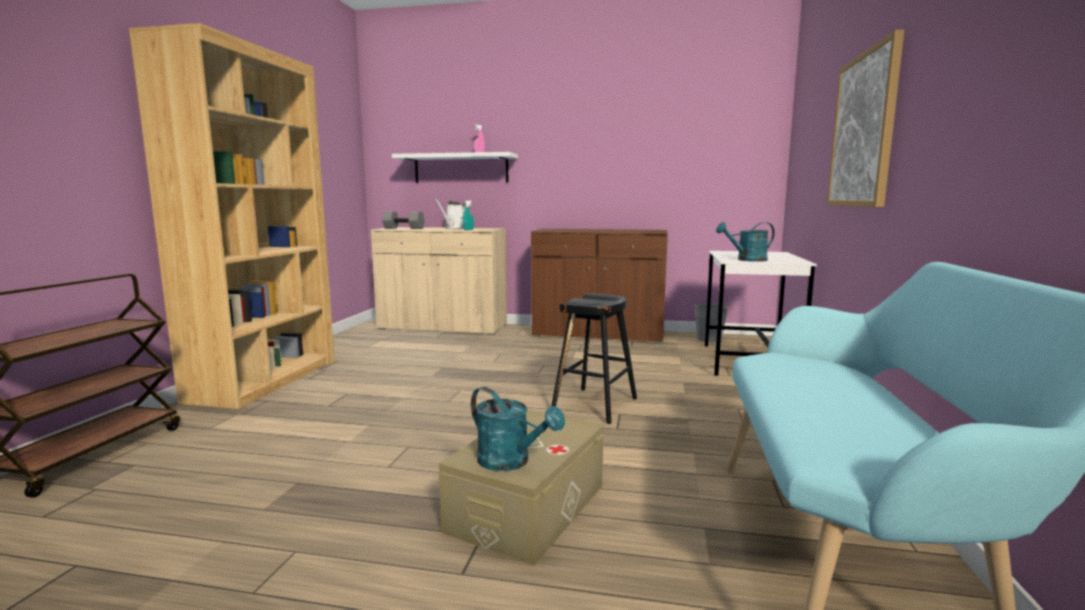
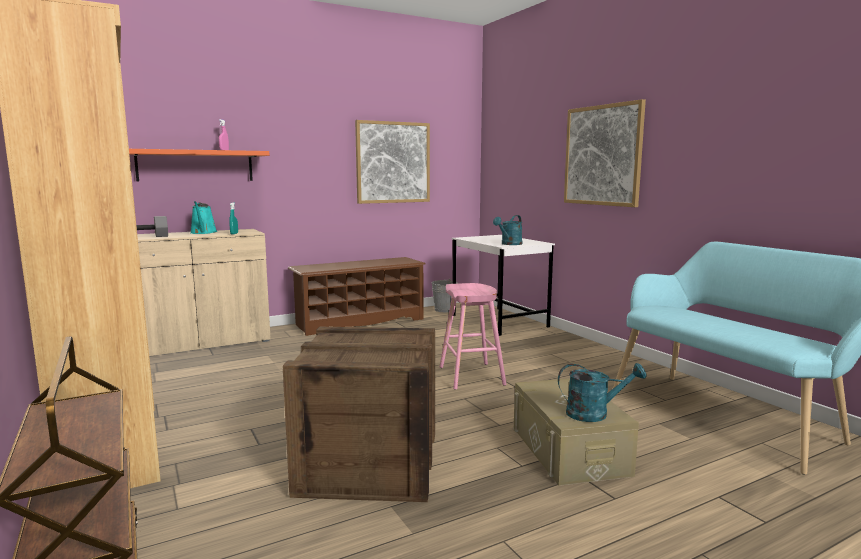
camera: 40 degrees left, 0 degrees up
(353, 446) = (368, 464): none -> crate
(454, 228) = (203, 233): white watering can -> turquoise watering can
(461, 168) = (195, 166): white shelf -> orange shelf
(595, 405) = (471, 376): black stool -> pink stool
(598, 334) = (359, 322): brown cabinet -> brown shoe rack
(660, 161) = (393, 162): none -> picture

